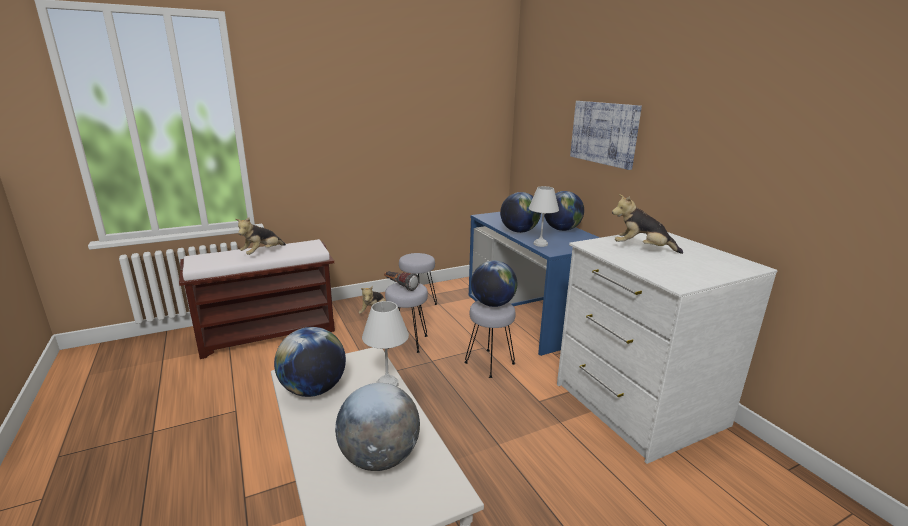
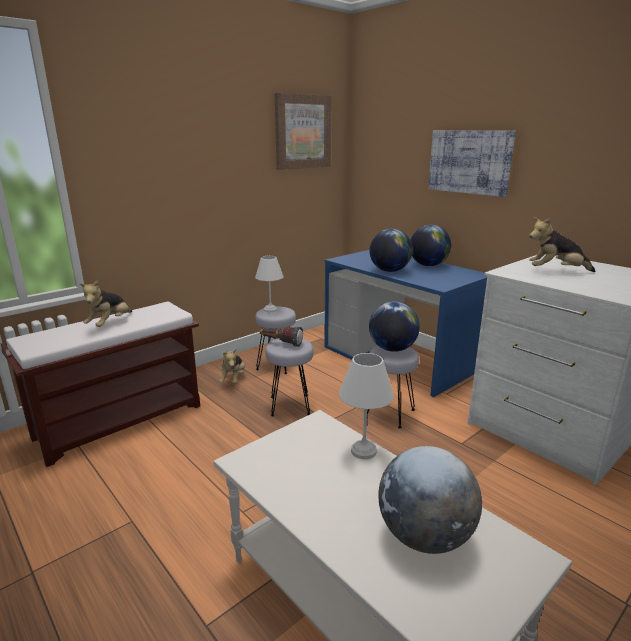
camera: 15 degrees left, 0 degrees up
(313, 389) = (284, 473): globe -> none
(464, 97) = (302, 132): none -> picture
(540, 244) = (423, 281): white table lamp -> white table lamp (270, 310)

